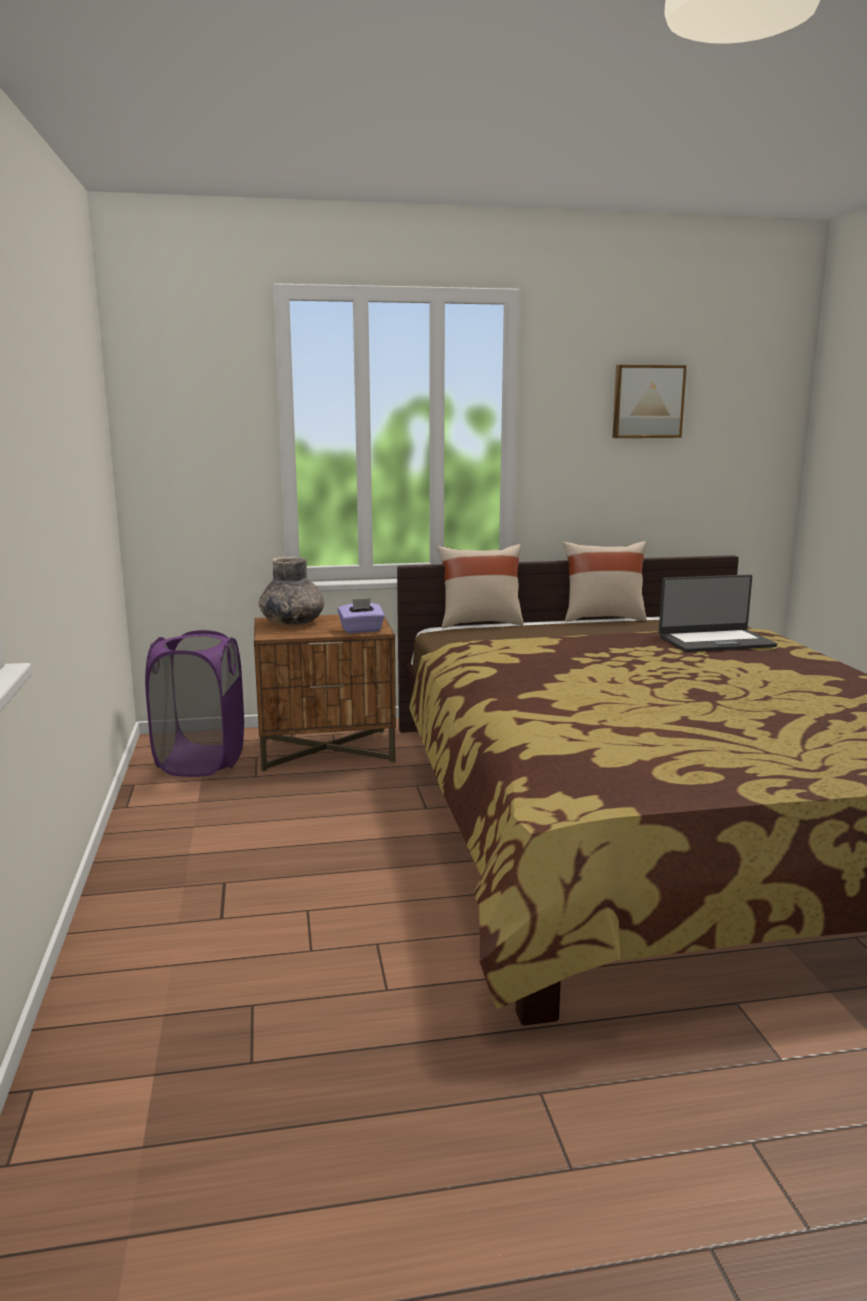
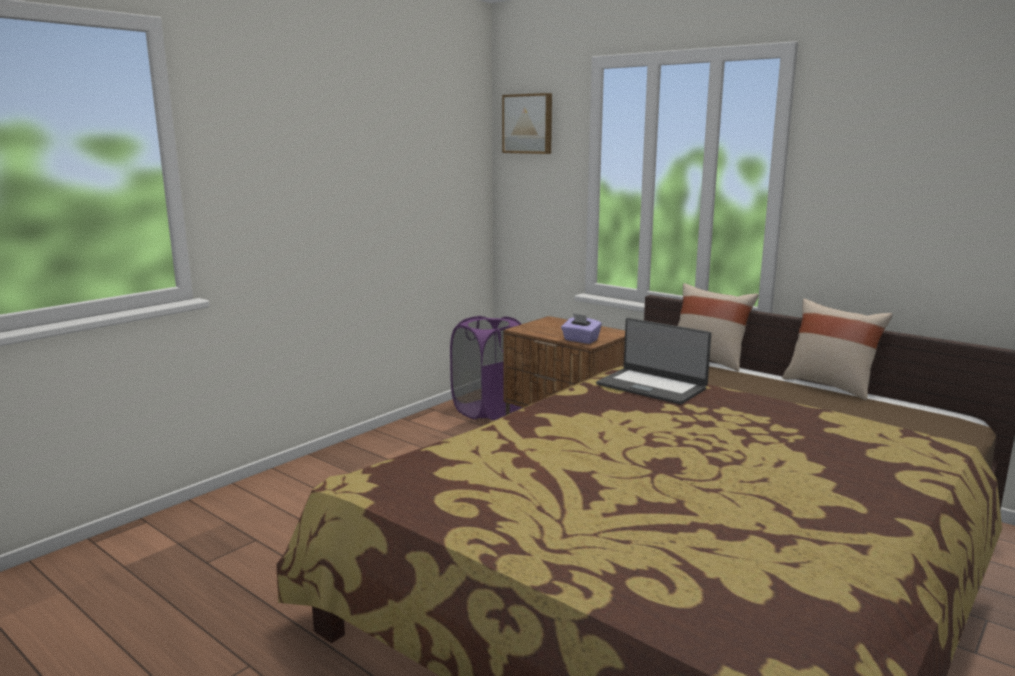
camera: 50 degrees right, 0 degrees up
(292, 623) = (557, 324): grey vase -> none
(647, 401) = (942, 156): picture -> picture (528, 124)
(715, 641) = (845, 434): laptop -> laptop (652, 386)

